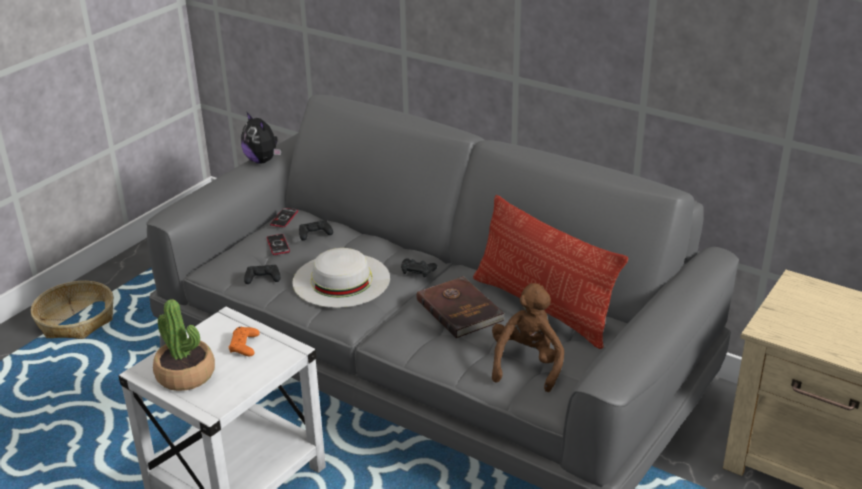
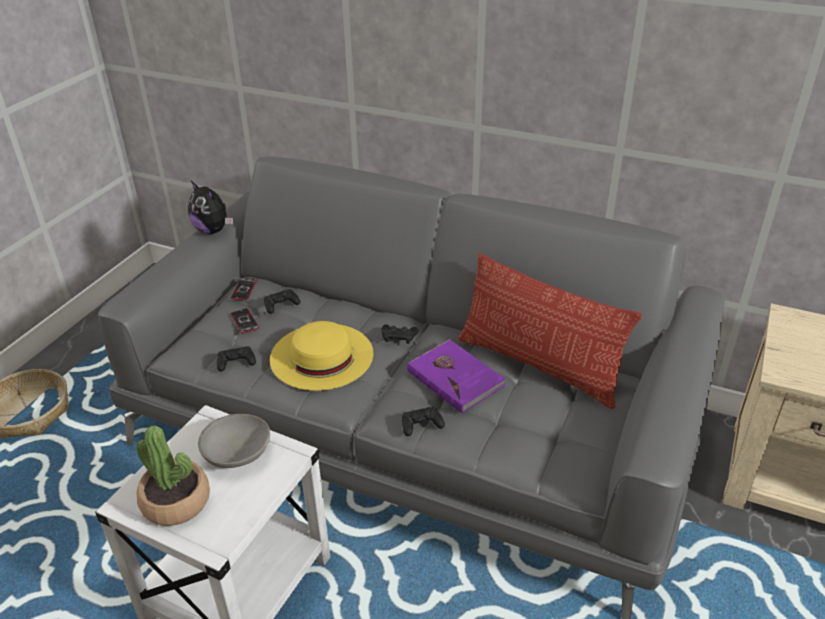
camera: 10 degrees left, 5 degrees up
(244, 345) = (237, 454): orange game controller -> grey bowl
(341, 280) = (322, 356): white hat -> yellow hat
(416, 344) = (421, 425): none -> black game controller
(460, 309) = (456, 377): brown book -> purple book
(527, 364) = (543, 435): brown plush toy -> none

